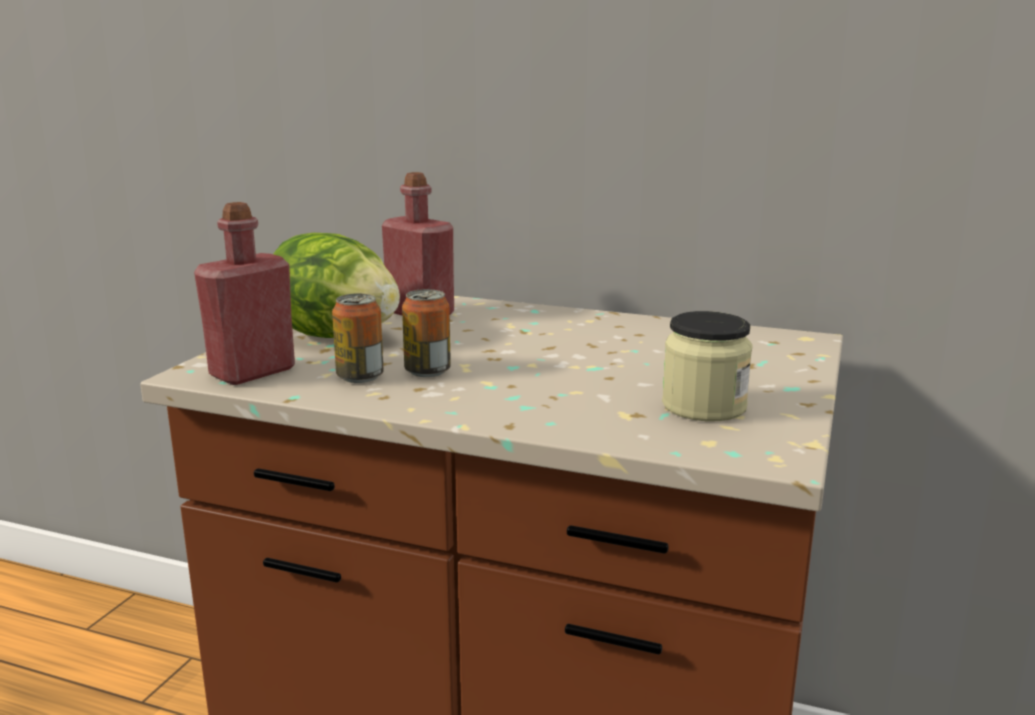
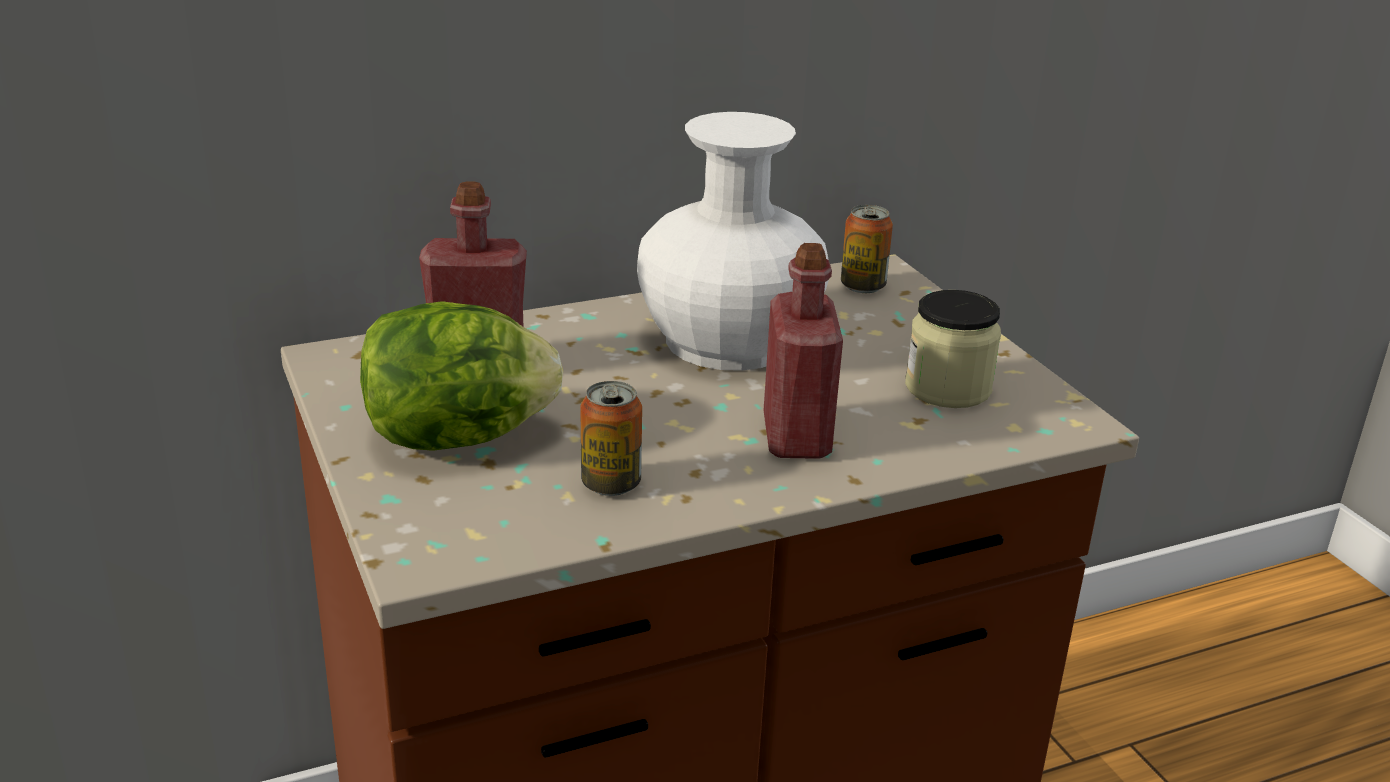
camera: 45 degrees left, 10 degrees up
(252, 372) = (484, 529): red bottle -> red bottle (796, 437)
(427, 371) = (658, 446): can -> can (862, 286)
(597, 341) = (729, 340): none -> white vase

